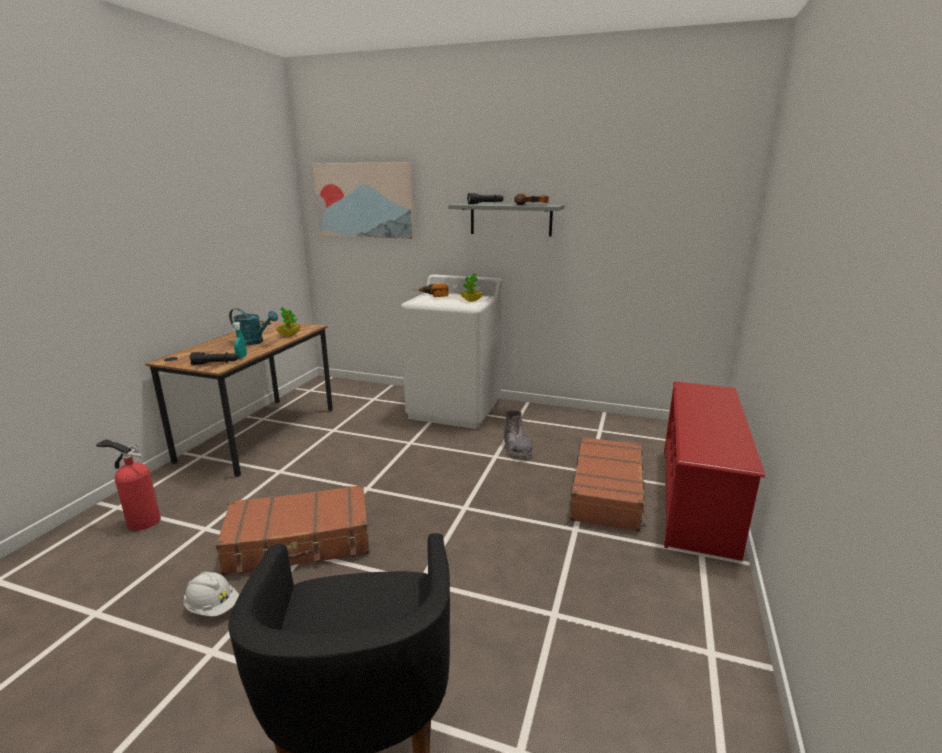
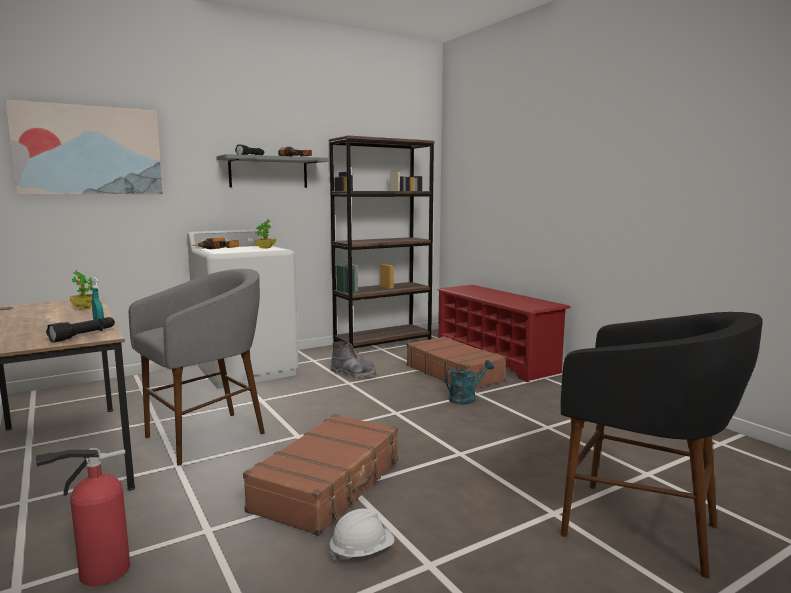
camera: 50 degrees left, 10 degrees down
(254, 342) = (61, 318): turquoise watering can -> turquoise watering can (466, 398)
(329, 457) = (207, 436): none -> grey stool
(616, 424) = (383, 343): none -> brown bookcase

